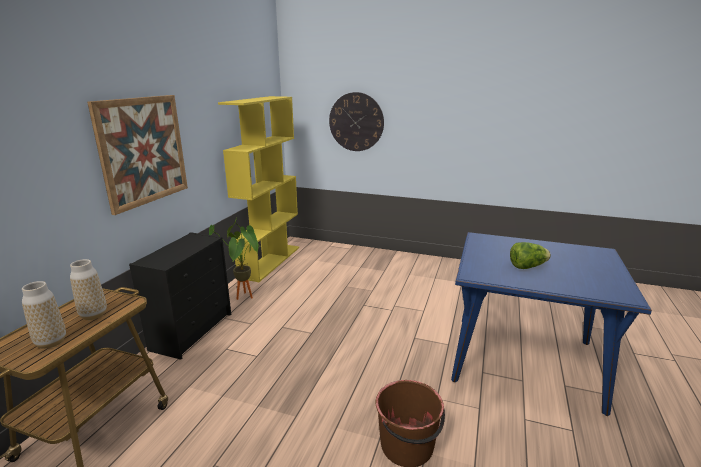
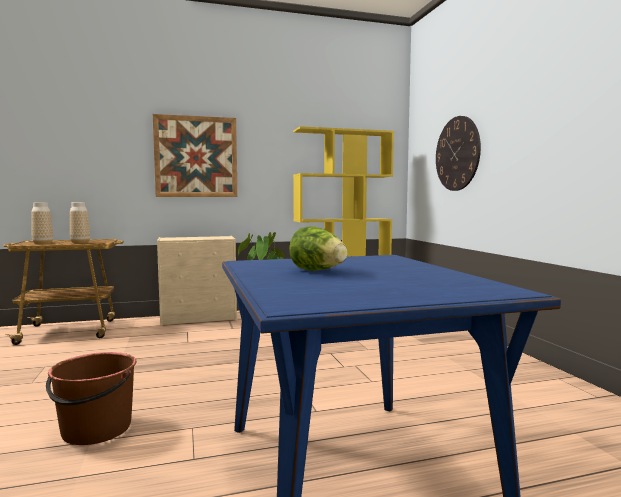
camera: 55 degrees right, 15 degrees down
(193, 331) = (199, 318): black dresser -> beige dresser

